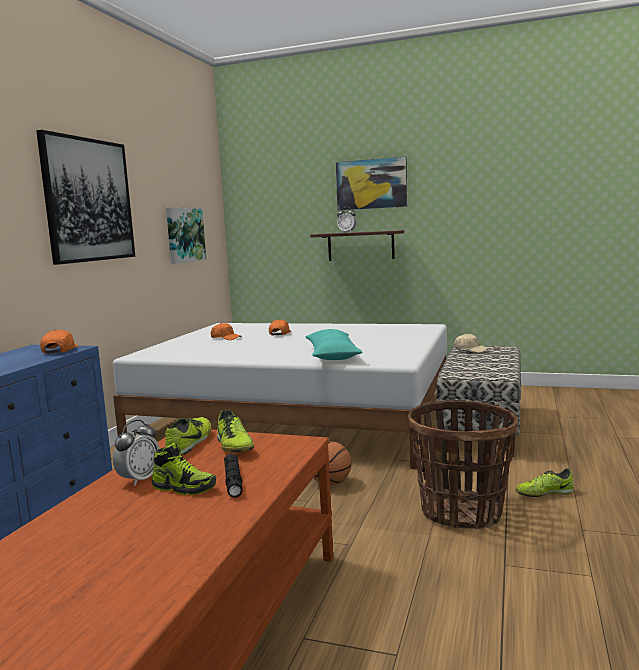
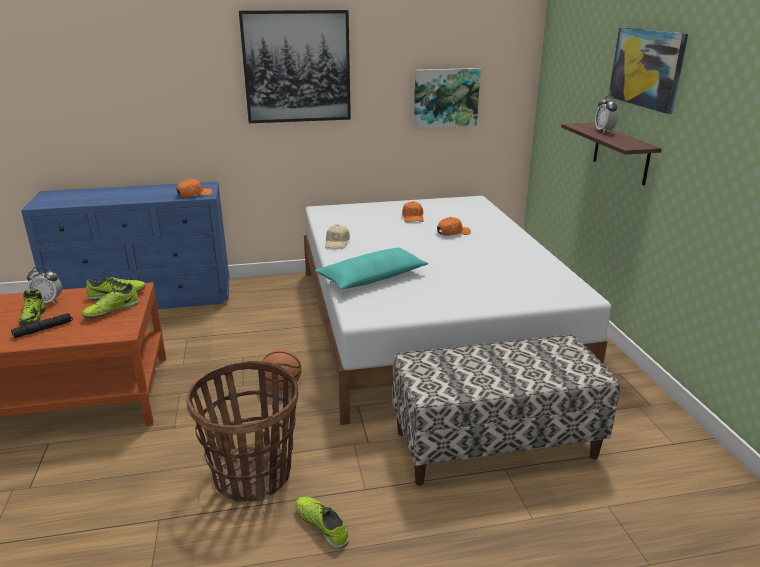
camera: 60 degrees right, 15 degrees up
(470, 350) = (553, 350): beige cap -> beige cap (337, 242)

